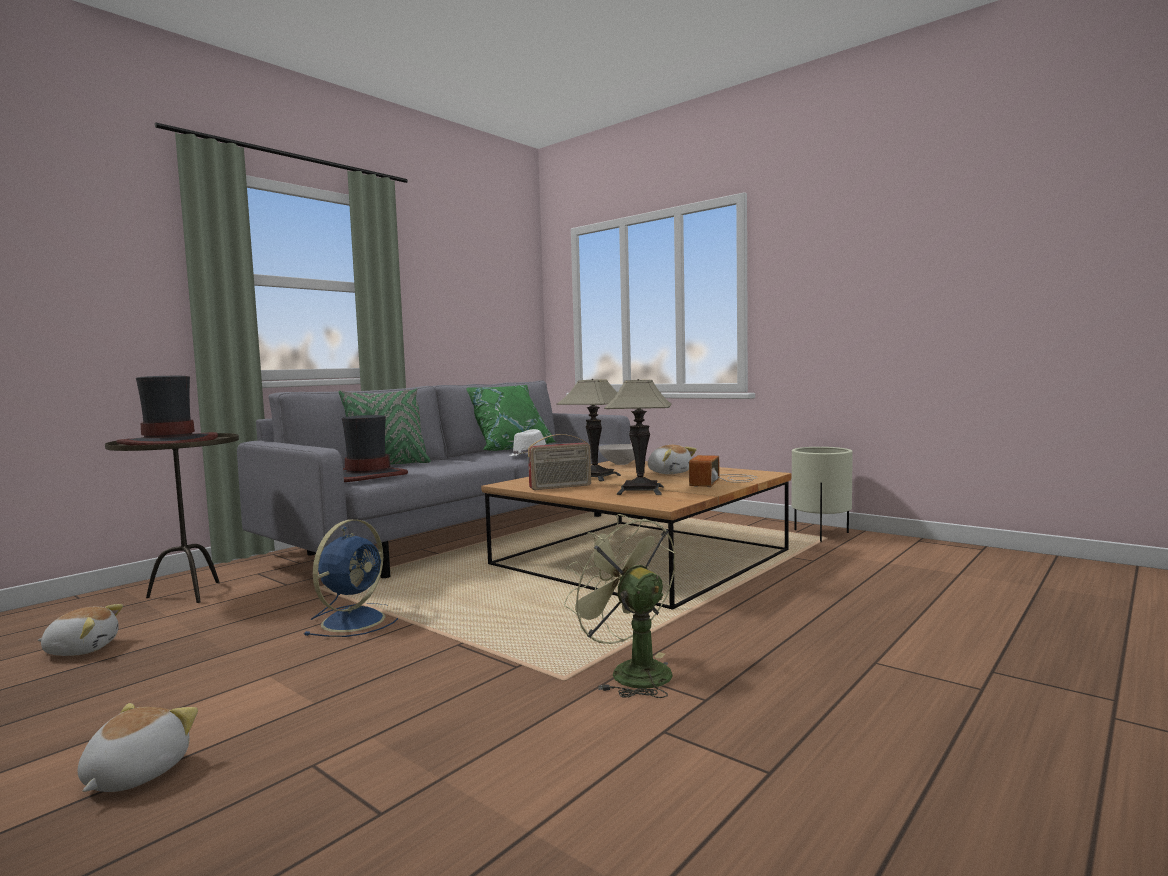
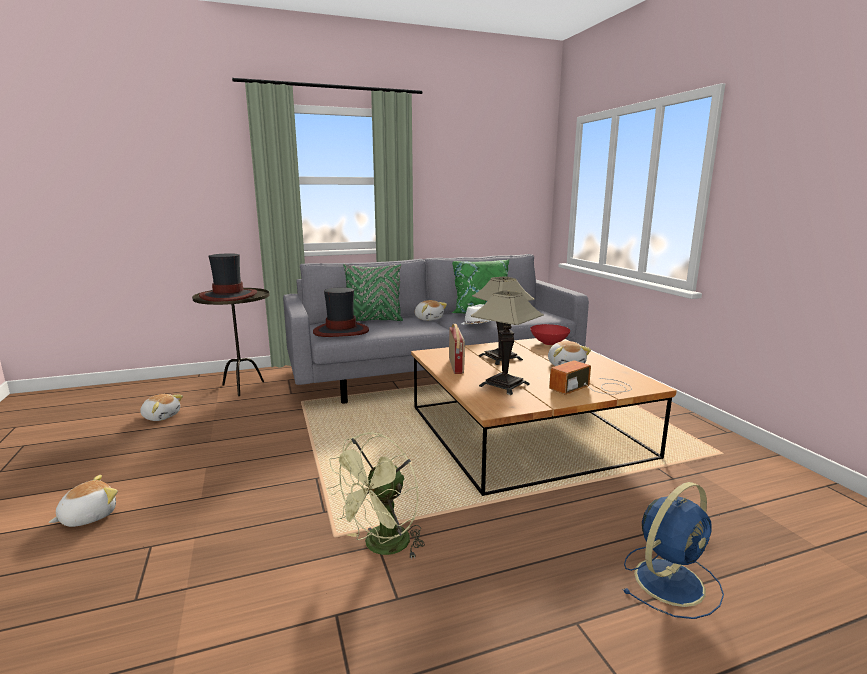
camera: 30 degrees right, 10 degrees up
(355, 620) = (290, 436): blue fan -> blue fan (670, 580)
(456, 459) = (429, 319): none -> plush toy
(560, 487) = (456, 366): radio -> radio turned 105 degrees counterclockwise
(621, 463) = (549, 343): white bowl -> red bowl
(630, 672) = (381, 547): green fan -> green fan turned 135 degrees counterclockwise
(821, 535) = (722, 448): beige planter -> none

